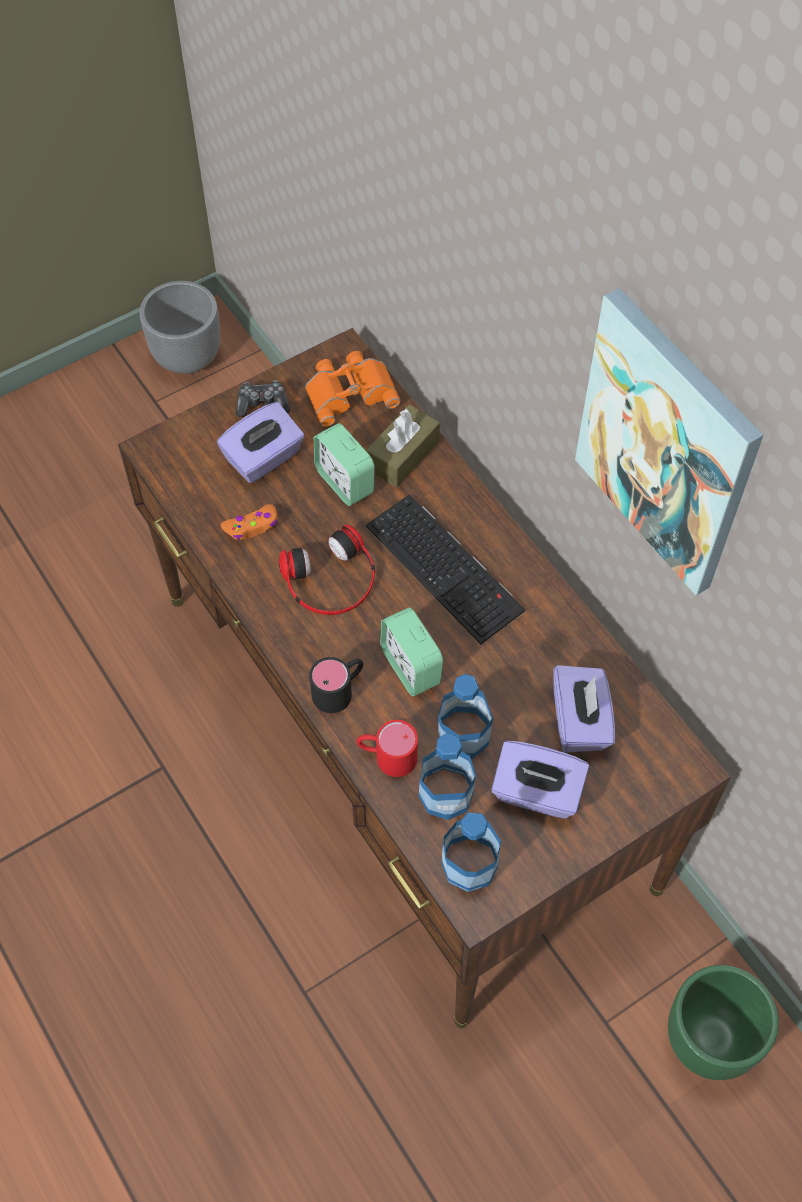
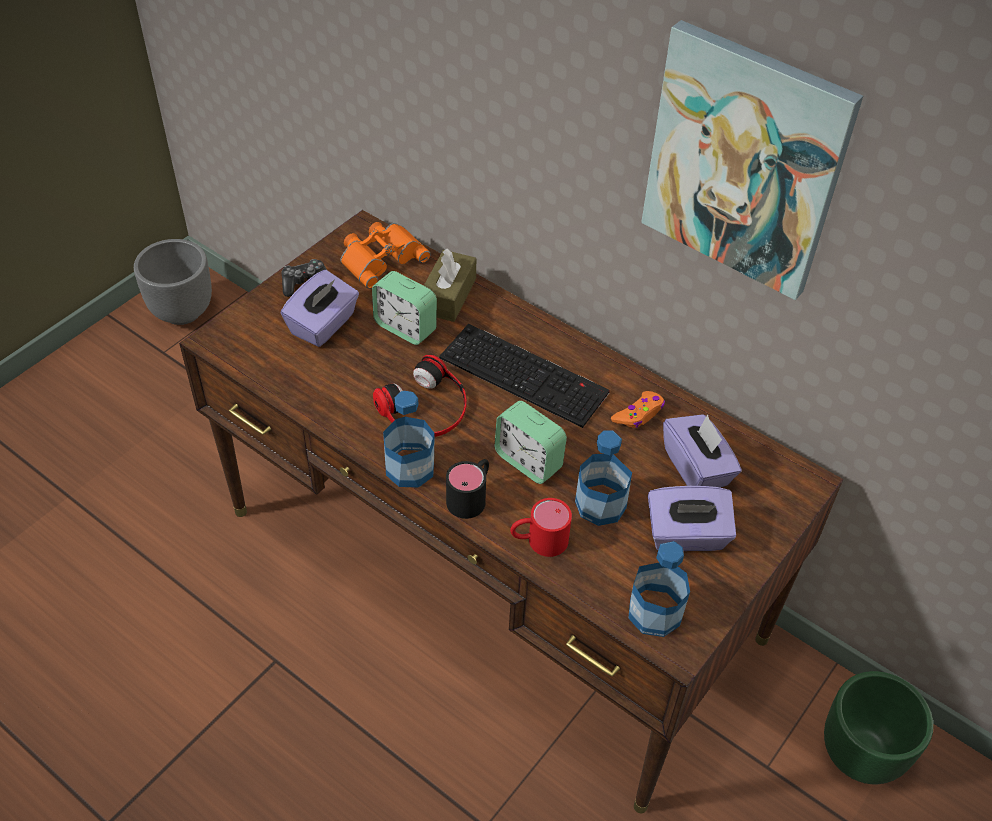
camera: 20 degrees left, 10 degrees down
(252, 526) = (334, 381): orange game controller -> orange game controller (639, 414)
(446, 794) = (606, 558): bottle -> bottle (410, 468)

